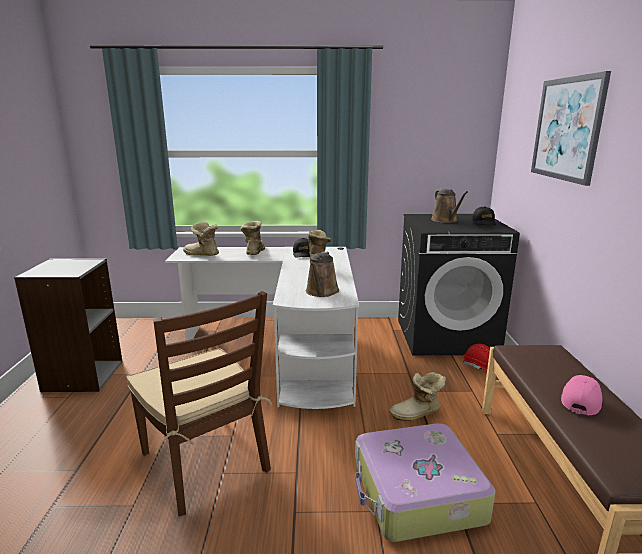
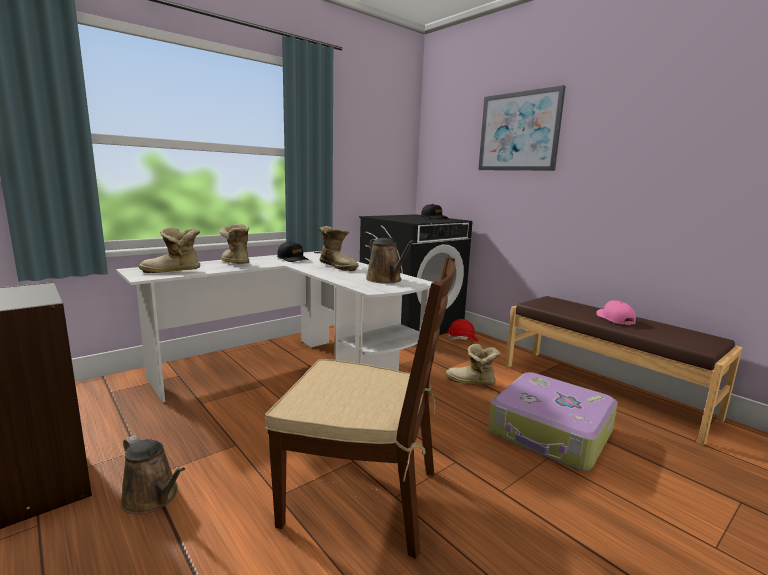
camera: 40 degrees left, 5 degrees down
(417, 414) = (471, 382): boot -> boot turned 75 degrees clockwise
(446, 220) = (405, 218): brown watering can -> brown watering can (153, 498)

